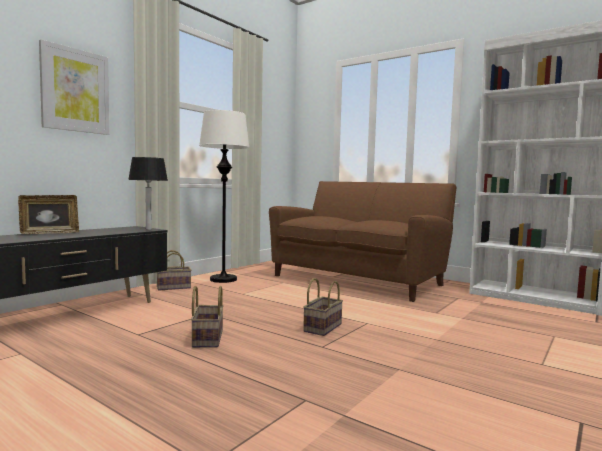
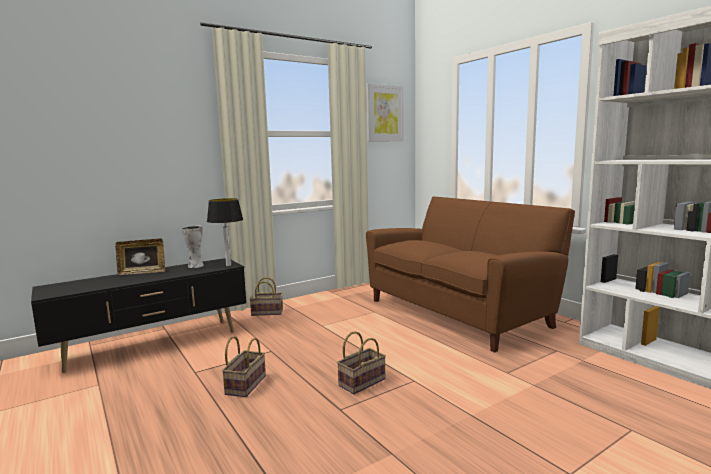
camera: 20 degrees right, 5 degrees up
(75, 90) = (166, 139): picture -> picture (384, 113)
(109, 229) = (195, 266): none -> vase
(223, 279) = (319, 304): white floor lamp -> none

